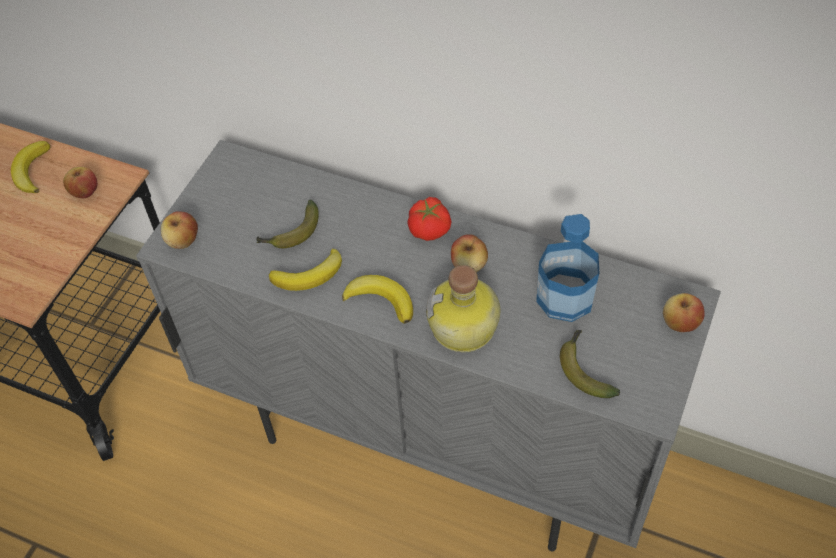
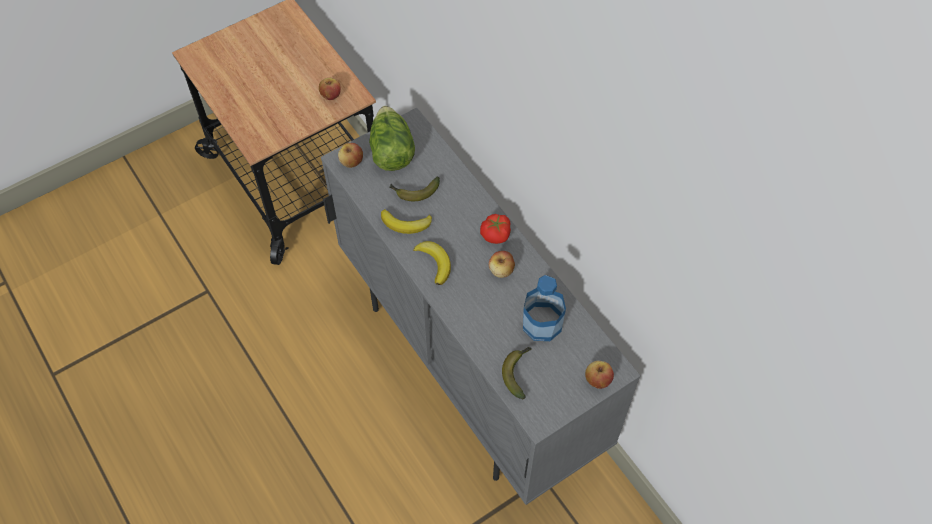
camera: 30 degrees right, 5 degrees up
(31, 170) = (310, 64): banana -> none
(225, 202) = (391, 150): none -> lettuce
(464, 328) = (469, 307): bottle -> none

